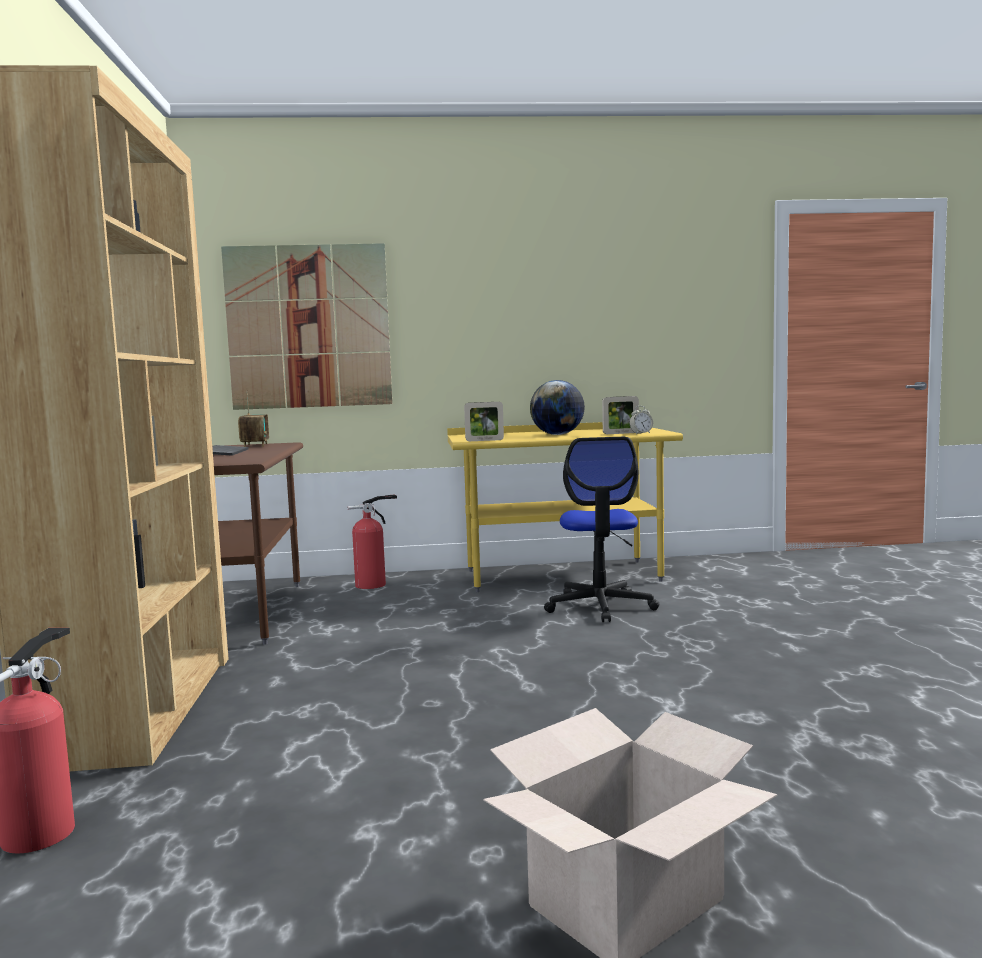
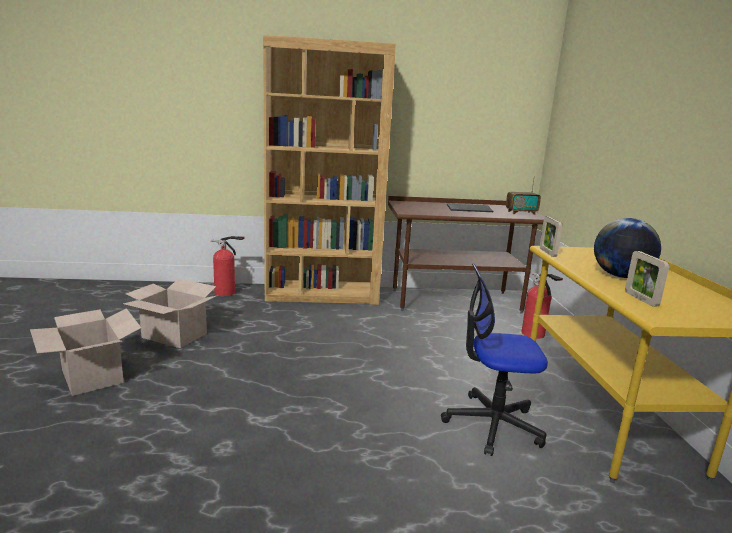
camera: 90 degrees right, 10 degrees up
(308, 327) = (586, 135): picture -> none
(369, 844) = (175, 335): none -> cardboard box
(641, 433) = (637, 306): alarm clock -> none

